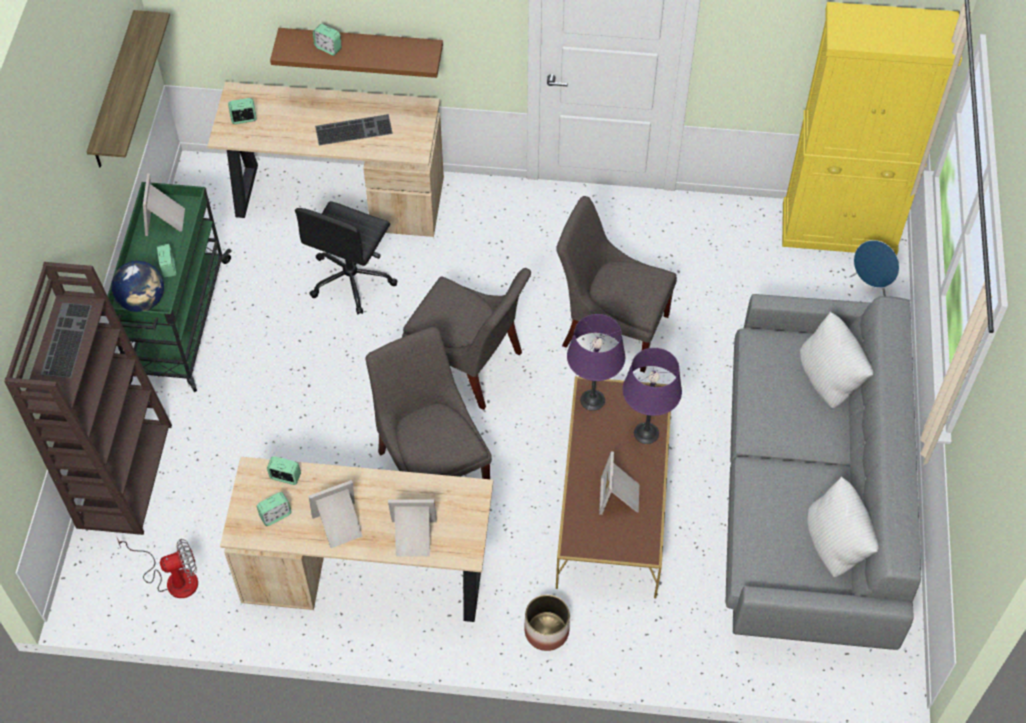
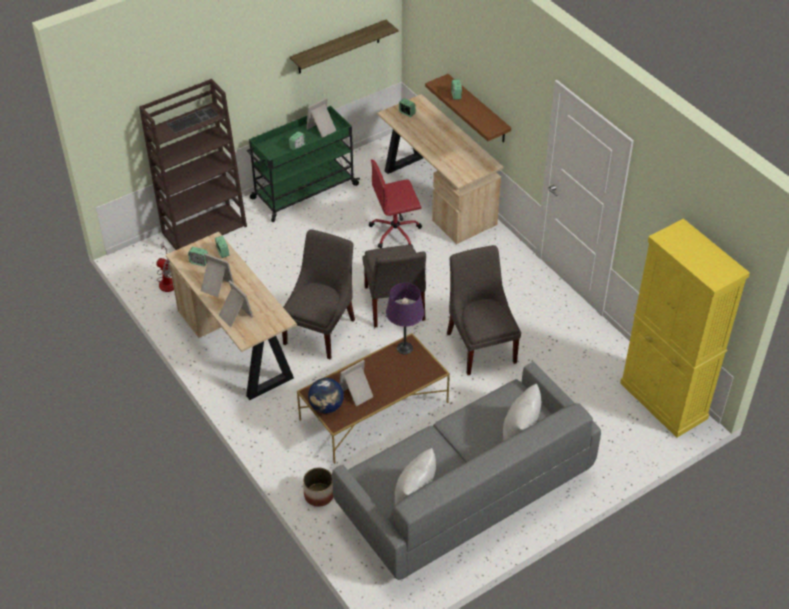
camera: 50 degrees right, 10 degrees down
(143, 301) = (270, 151): globe -> globe (326, 407)
(352, 279) = (396, 232): black office chair -> red office chair
(354, 129) = (447, 151): keyboard -> none
(547, 631) = (271, 431): planter -> planter (319, 495)
(646, 433) = (407, 381): purple table lamp -> none
(870, 286) = (640, 438): blue speaker -> none

